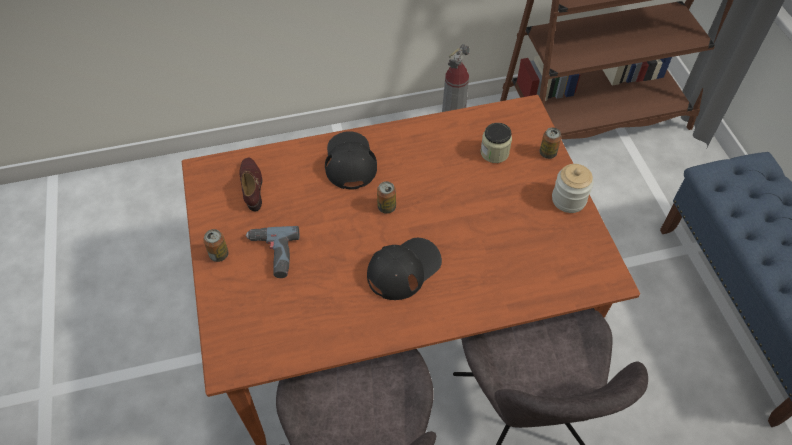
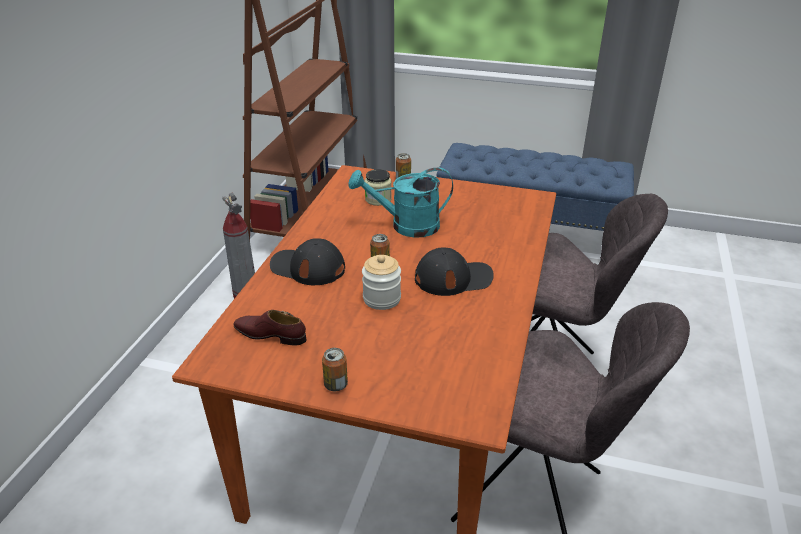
camera: 60 degrees left, 20 degrees down
(272, 255) = (370, 347): power drill -> none
(404, 269) = (453, 278): black cap -> black cap turned 90 degrees clockwise
(463, 196) = (406, 226): none -> turquoise watering can
(568, 199) = (454, 187): jar -> jar (382, 299)

